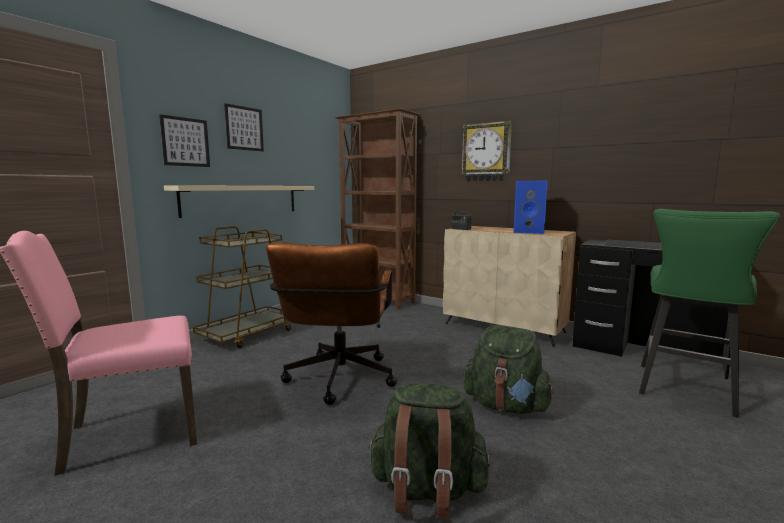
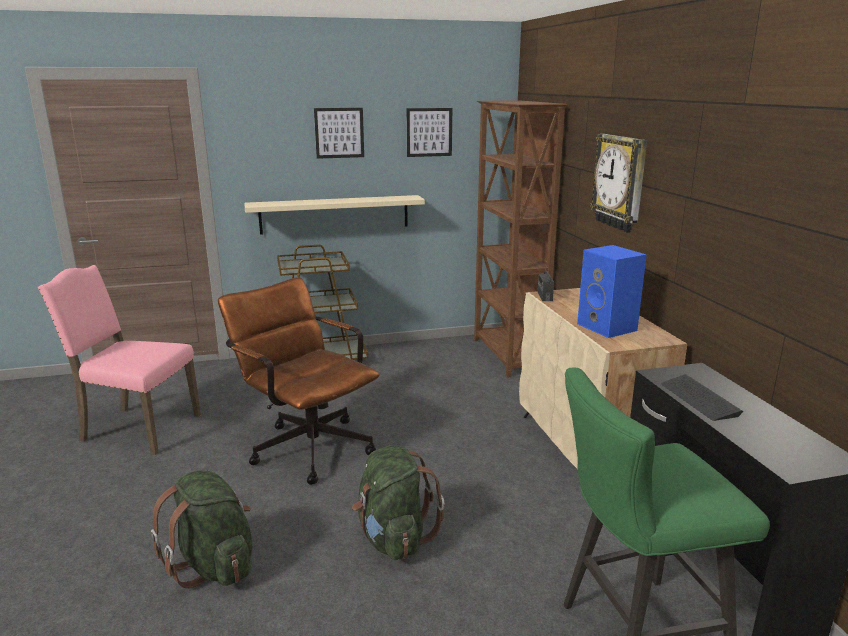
camera: 40 degrees right, 10 degrees up
(185, 142) = (268, 156): picture -> picture (429, 132)
(338, 382) = (306, 444): brown office chair -> brown office chair turned 90 degrees clockwise

